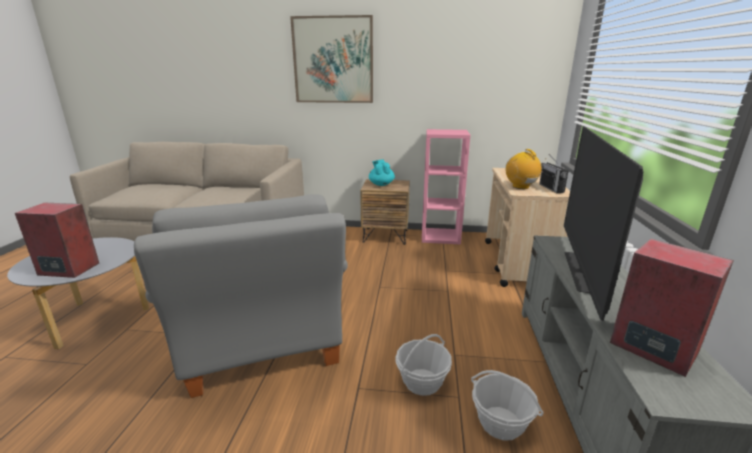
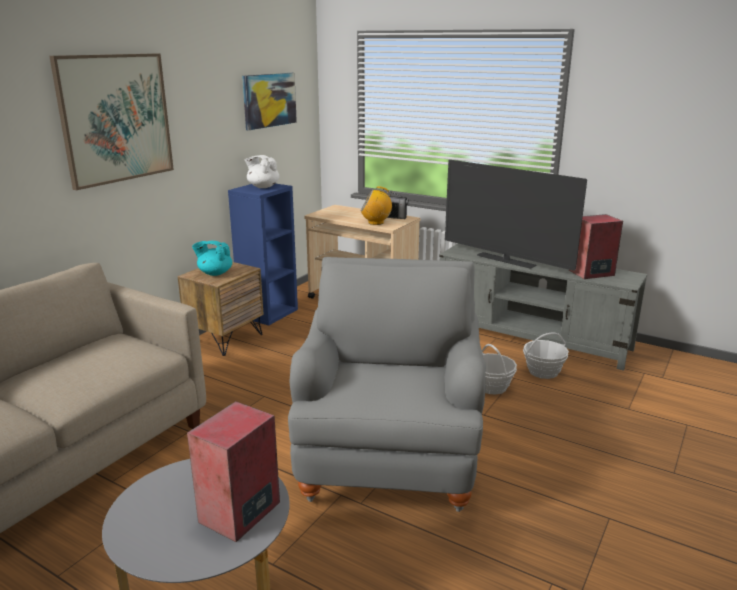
camera: 65 degrees left, 0 degrees up
(262, 344) = (389, 454): grey armchair -> grey armchair turned 90 degrees counterclockwise
(441, 236) = (268, 313): pink bookcase -> blue bookcase
(450, 131) = (263, 187): none -> white teapot
(493, 59) = (269, 100): none -> picture

